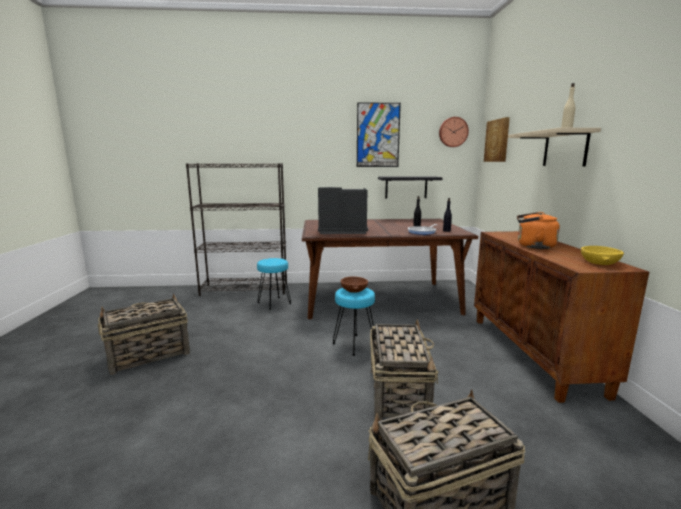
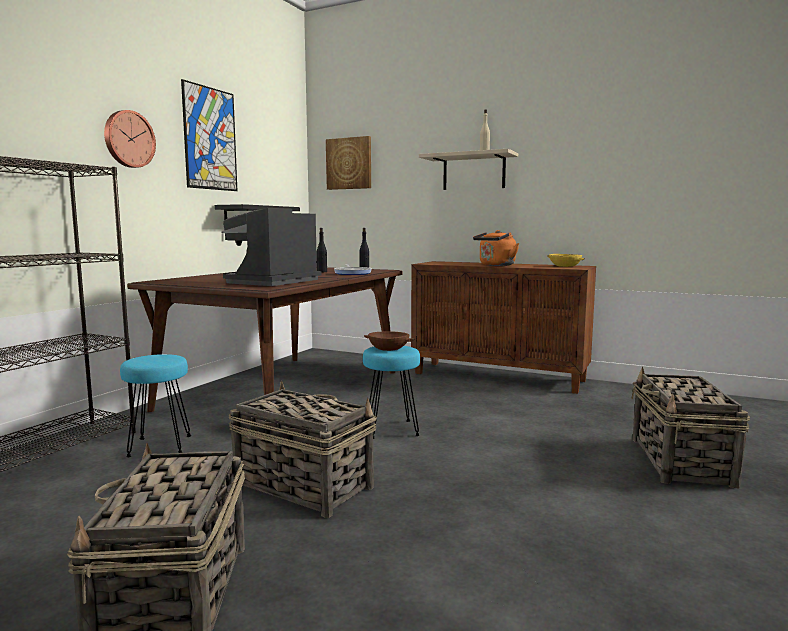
camera: 60 degrees left, 5 degrees down
(398, 392) = (518, 436): basket -> basket (302, 485)
(453, 132) = (285, 148): wall clock -> wall clock (128, 139)

